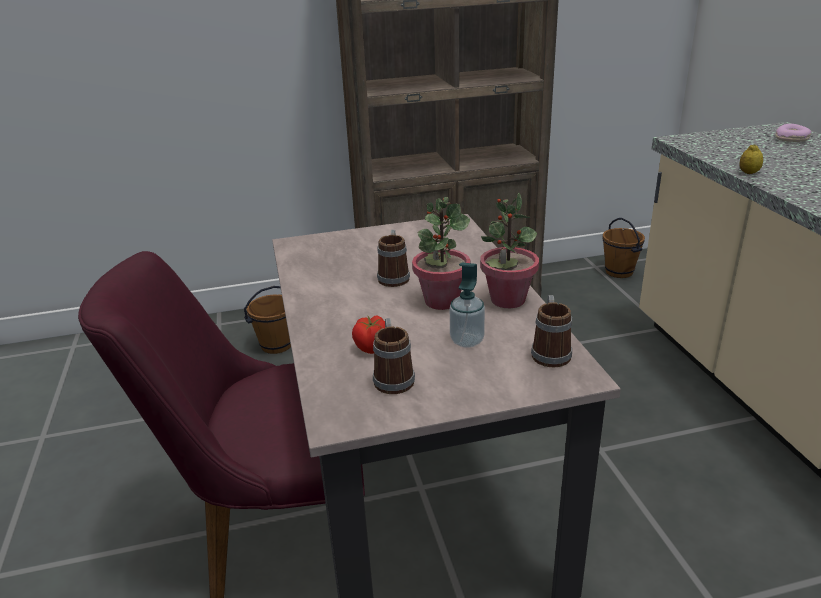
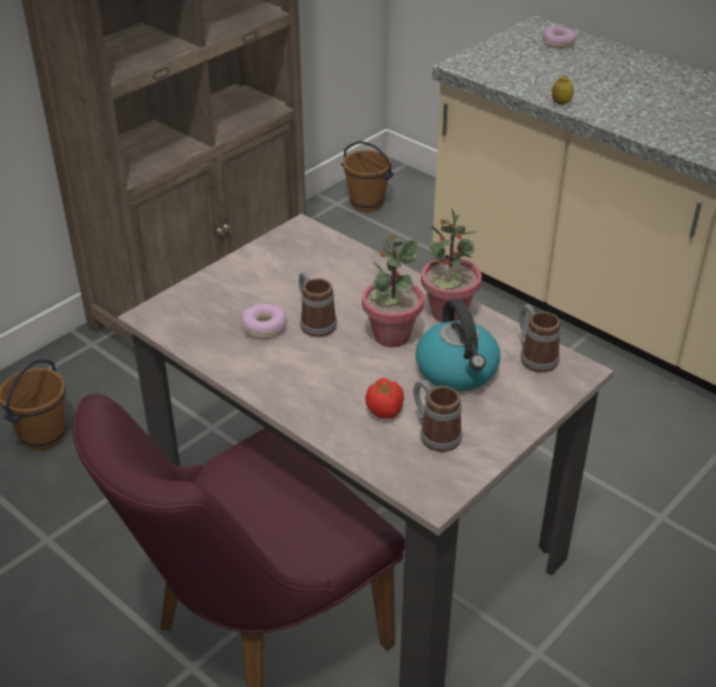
camera: 35 degrees left, 10 degrees up
(355, 270) = (264, 327): none -> donut
(467, 341) = (457, 371): soap dispenser -> kettle

